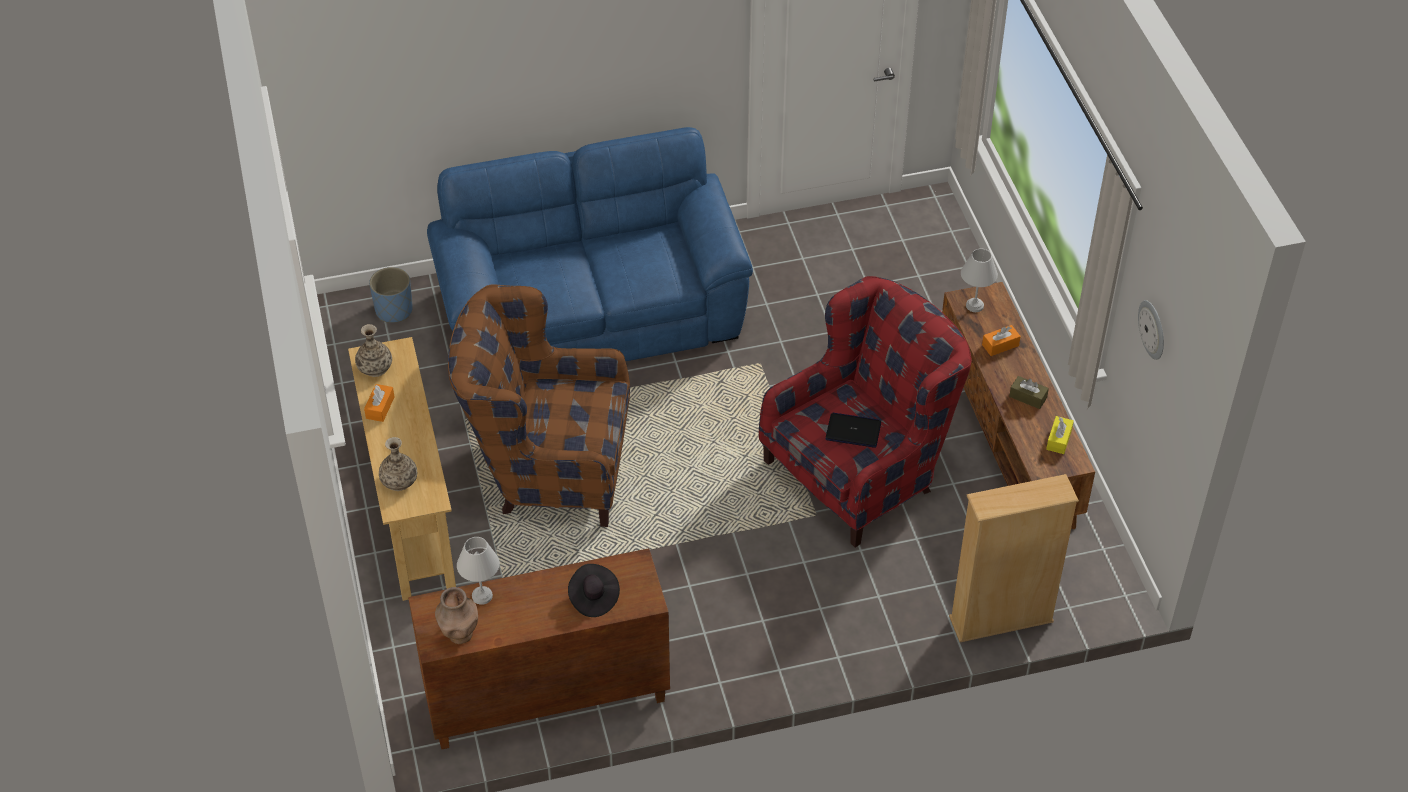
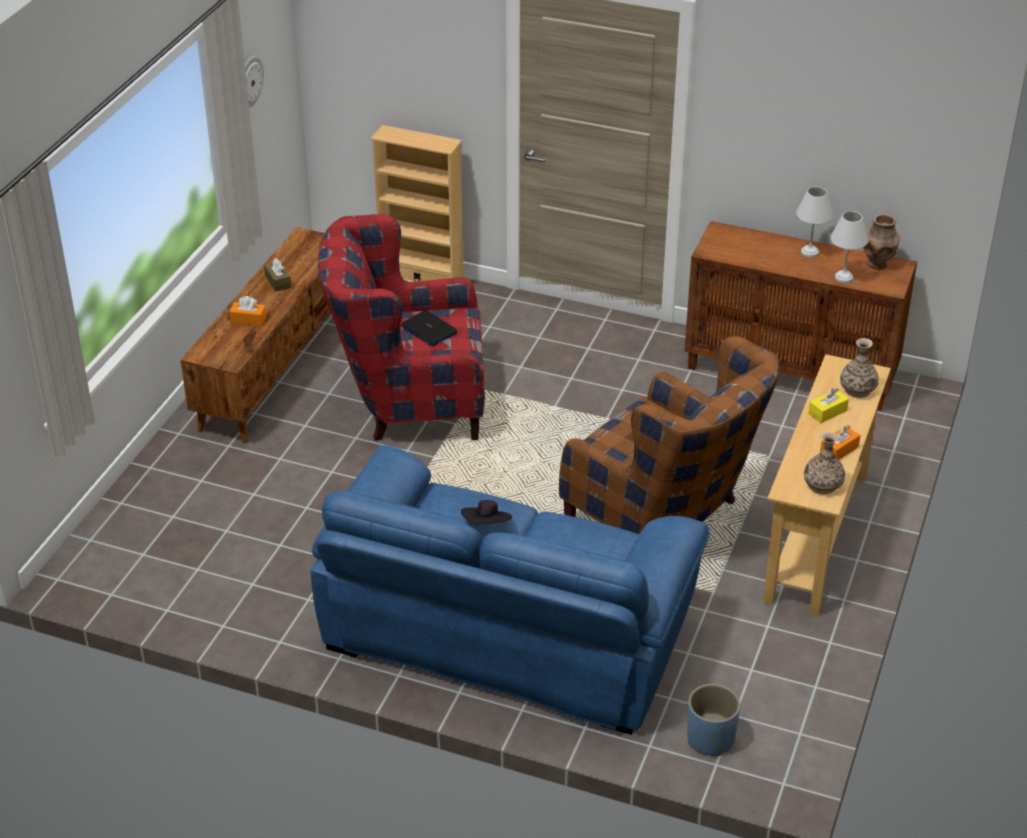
camera: 145 degrees left, 10 degrees down
(593, 598) = (759, 246): black hat -> black hat (487, 525)
(975, 305) = (227, 353): white table lamp -> white table lamp (809, 252)
(1059, 439) = (294, 251): yellow tissue box -> yellow tissue box (827, 412)

